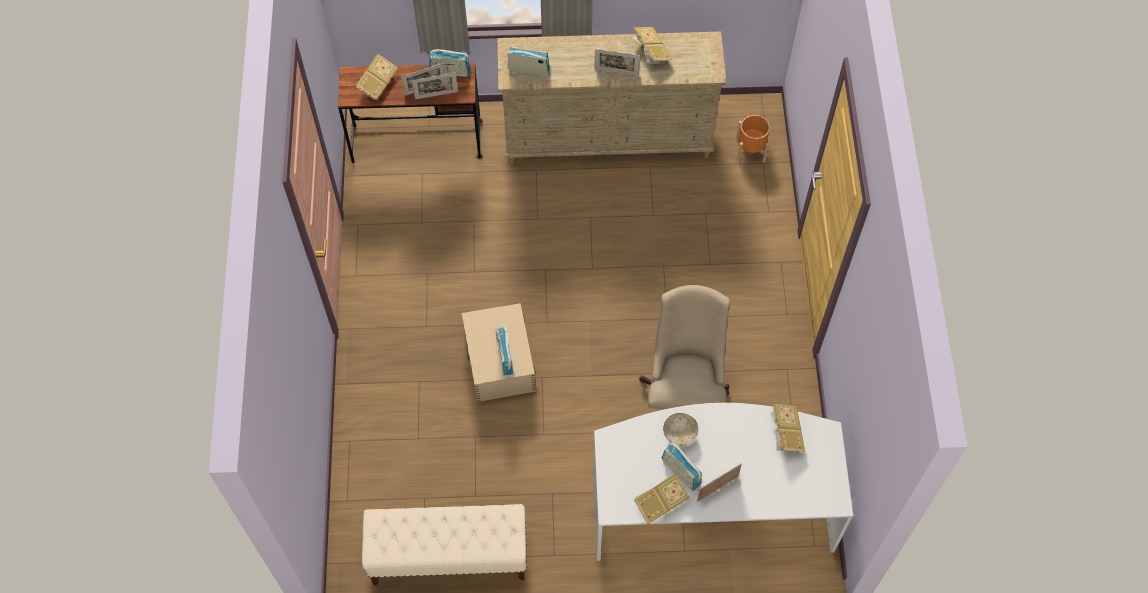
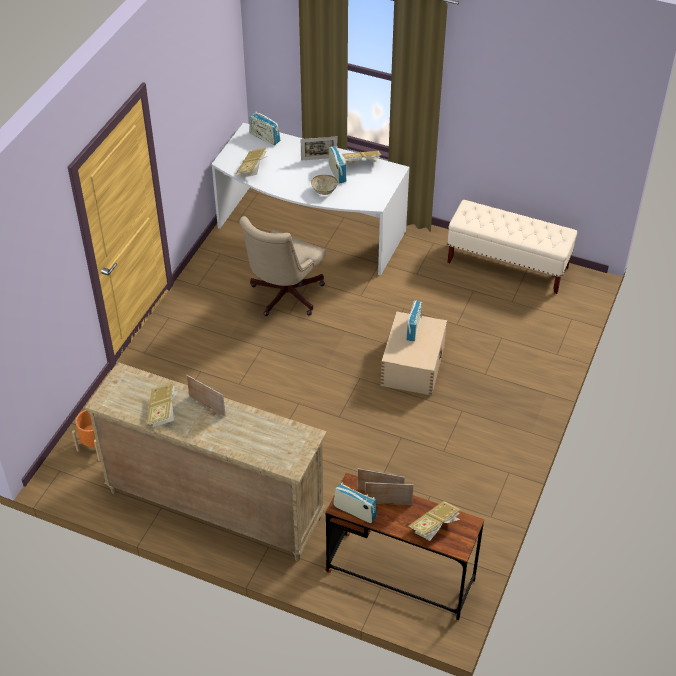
camera: 155 degrees left, 15 degrees down
(528, 69) = (287, 438): radio -> radio (265, 138)

